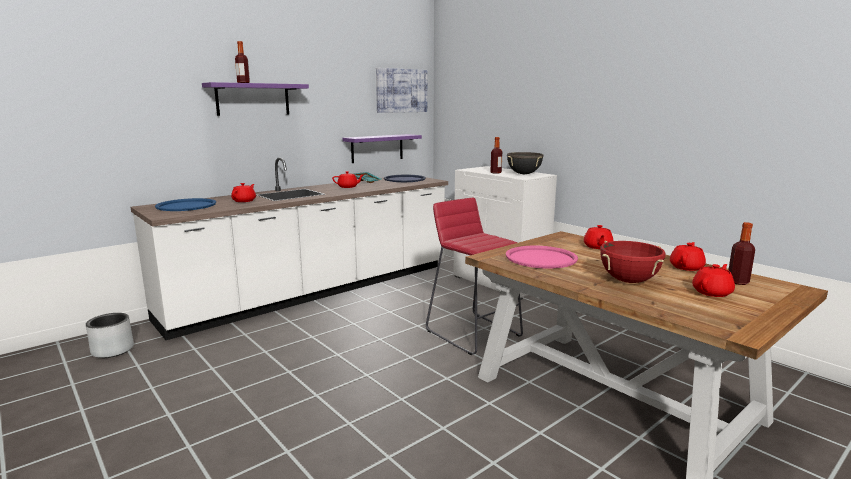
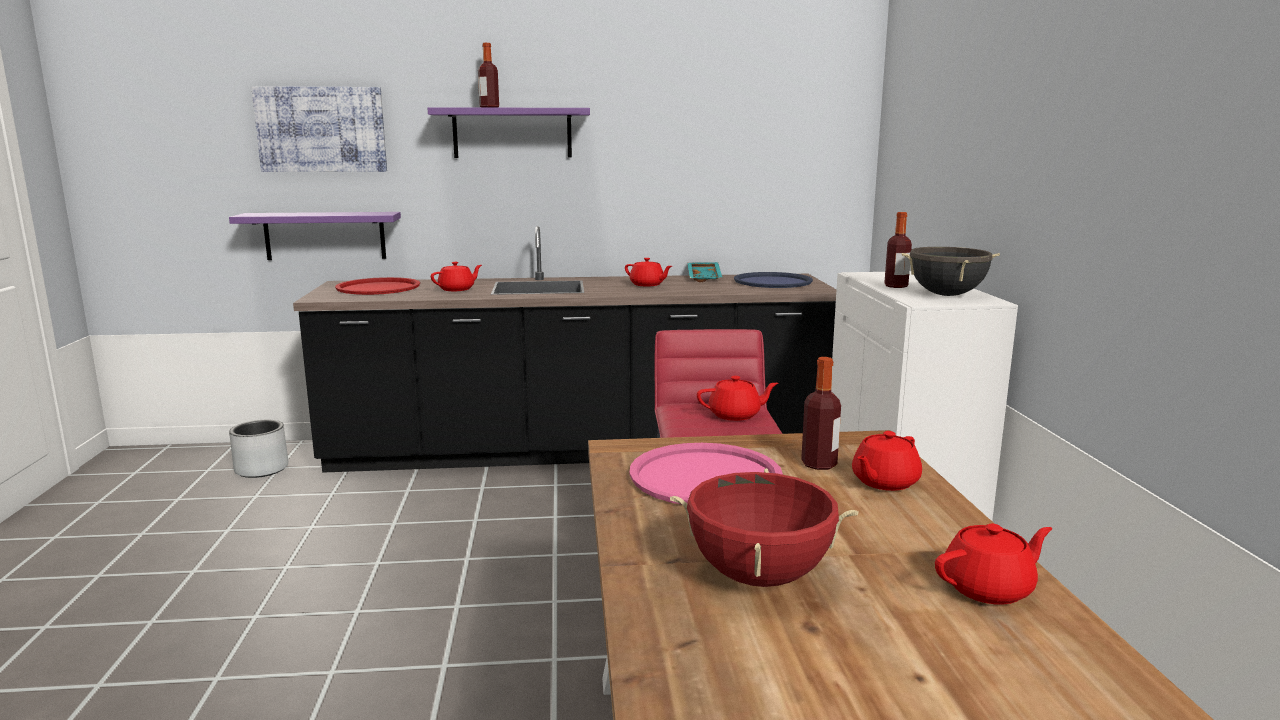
camera: 35 degrees right, 0 degrees up
(186, 206) = (378, 288): blue tray -> red tray
(316, 291) = (578, 451): white counter -> black counter
(377, 148) = (741, 221): purple shelf -> purple shelf (325, 235)
(401, 90) = (802, 117): picture -> picture (321, 129)
(712, 292) = (894, 673): red teapot -> red teapot (735, 415)
(737, 282) = (1041, 673): bottle -> bottle (819, 464)

